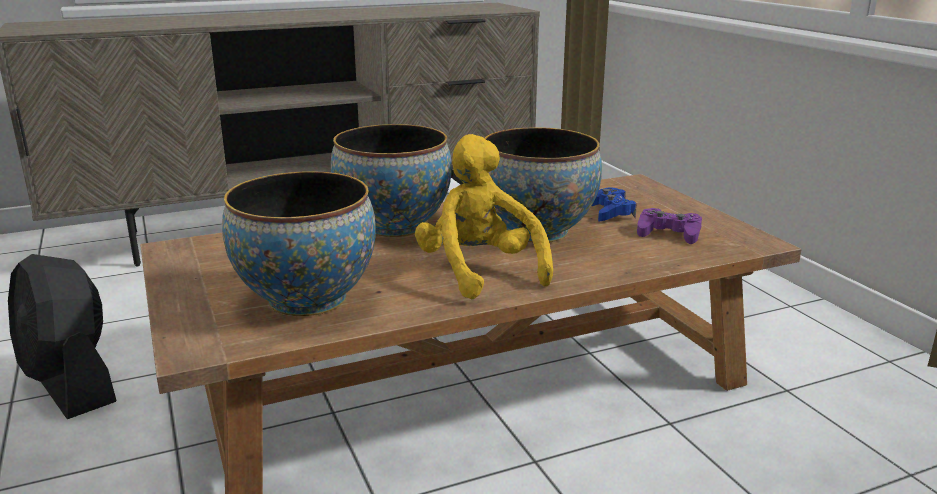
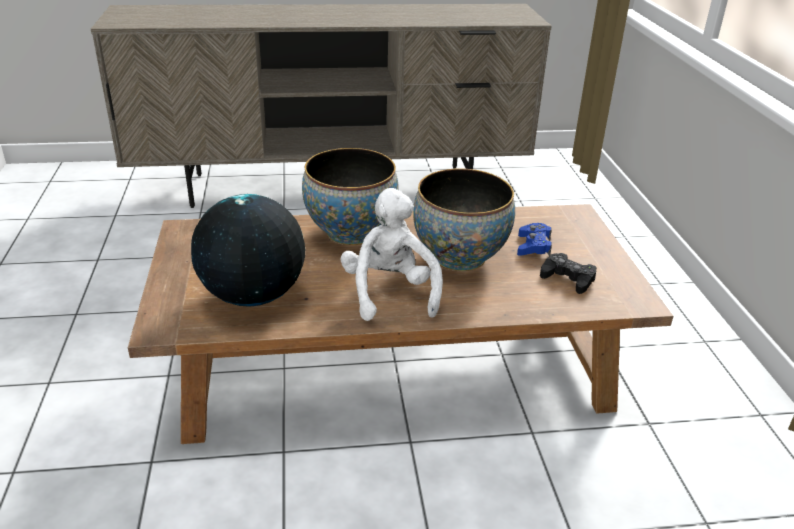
camera: 15 degrees right, 10 degrees up
(70, 383) = (116, 306): black fan -> none
(307, 299) = (252, 296): bowl -> globe
(479, 272) = (390, 293): yellow plush toy -> white plush toy
(669, 233) = (568, 278): purple game controller -> black game controller

